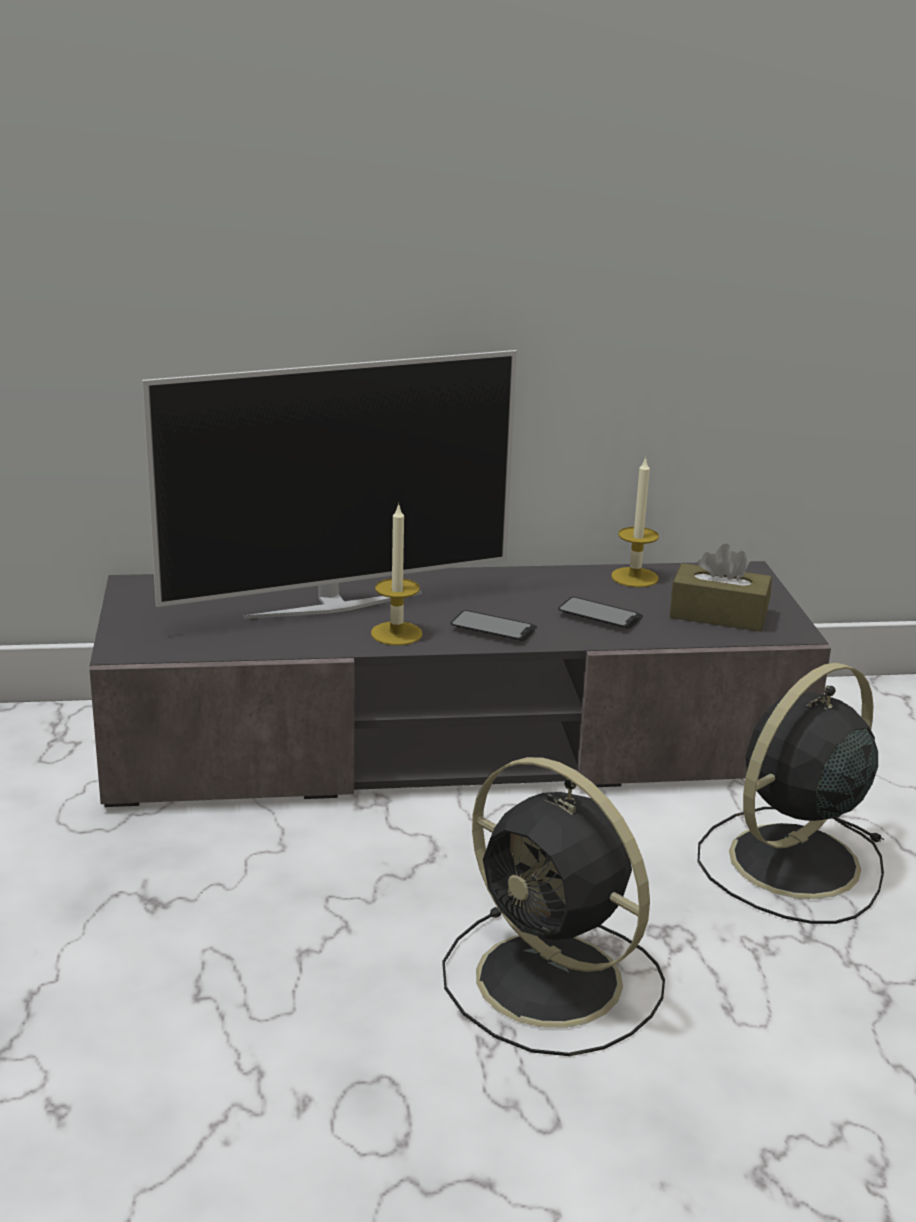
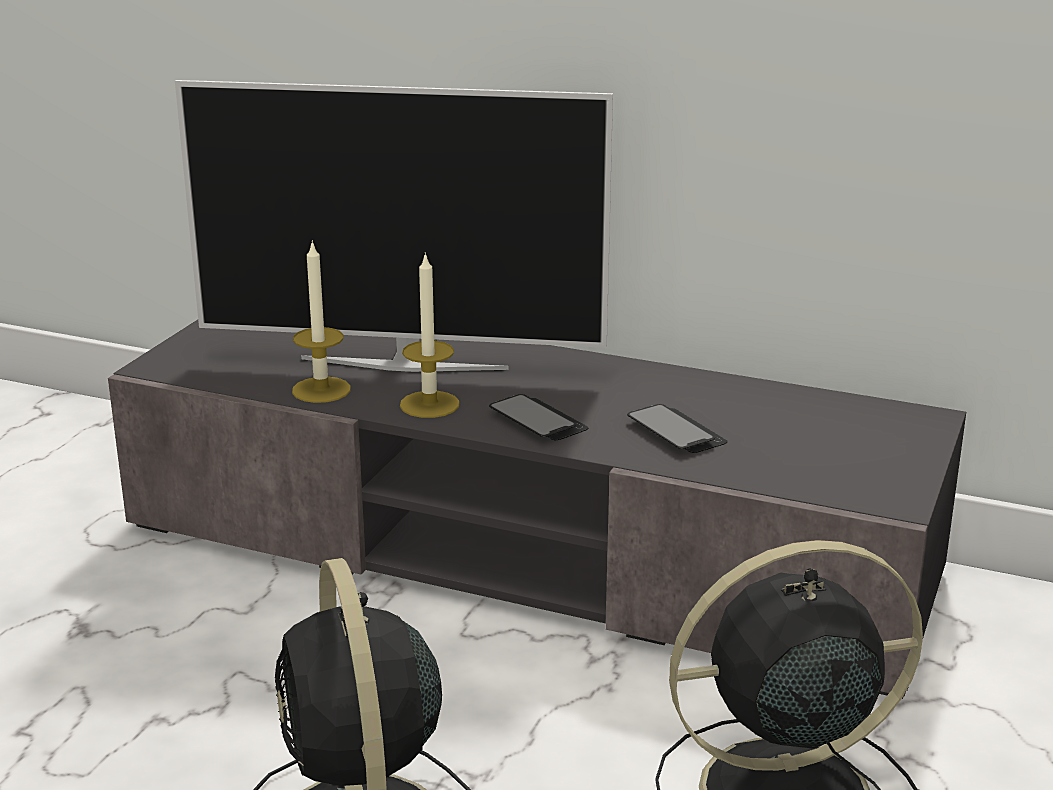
camera: 30 degrees right, 0 degrees up
(634, 577) = (772, 398): candle -> candle (321, 390)
(718, 615) = (823, 461): brown tissue box -> none

